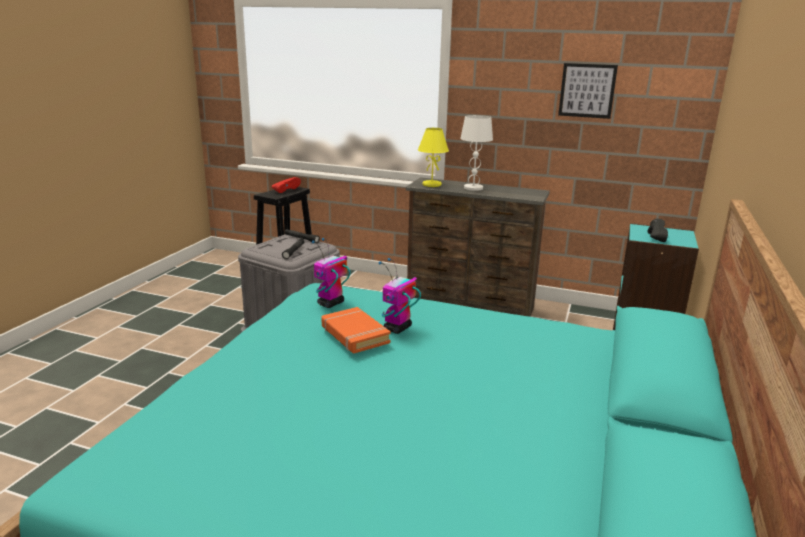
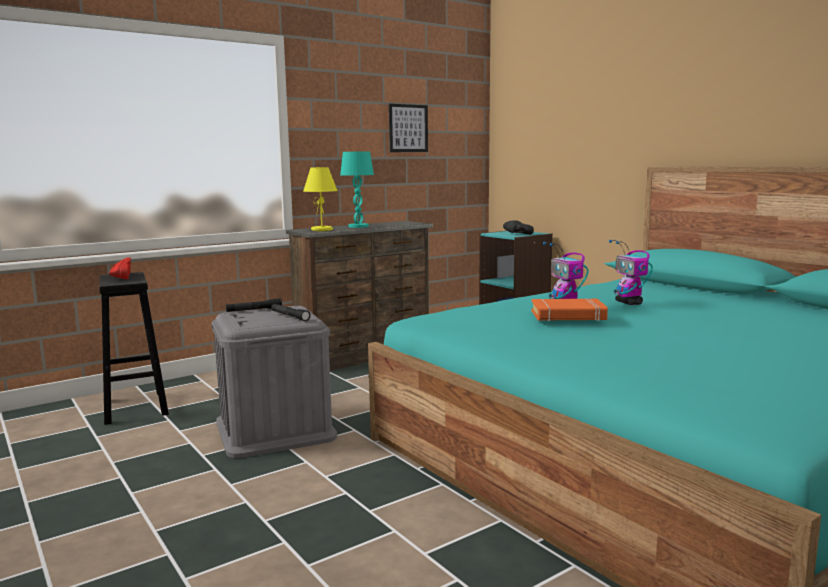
camera: 55 degrees left, 10 degrees down
(330, 303) = (486, 313): toy robot -> toy robot (629, 303)
(473, 188) = (358, 226): white table lamp -> turquoise table lamp

